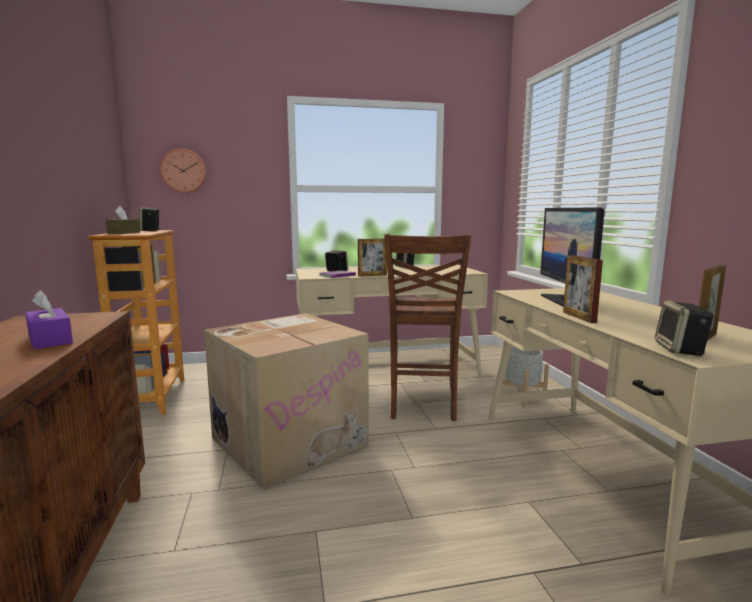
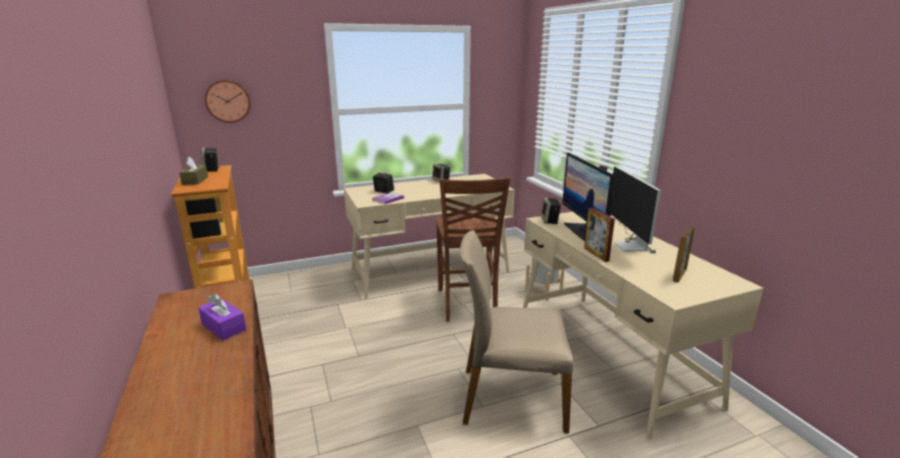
camera: 10 degrees left, 10 degrees up
(289, 440) = (370, 350): cardboard box -> none
(372, 275) = (419, 198): picture frame -> none
(455, 511) = (511, 397): none -> beige chair
(629, 311) = (629, 243): none -> monitor
(680, 350) = (664, 291): speaker -> speaker (550, 221)

